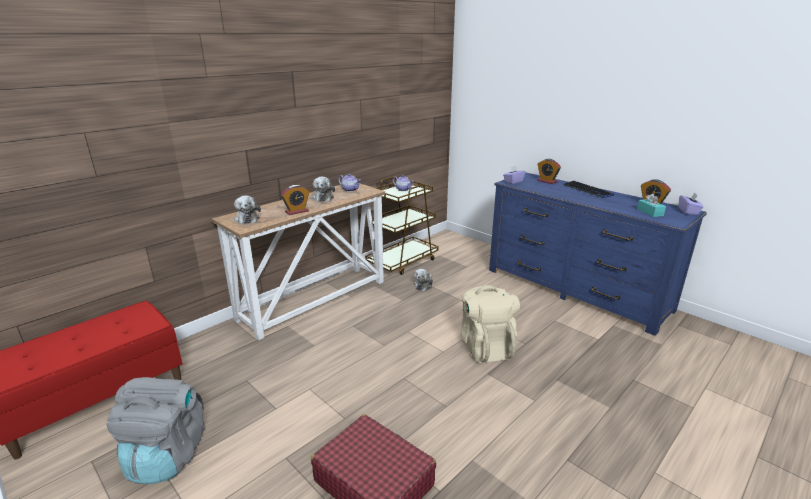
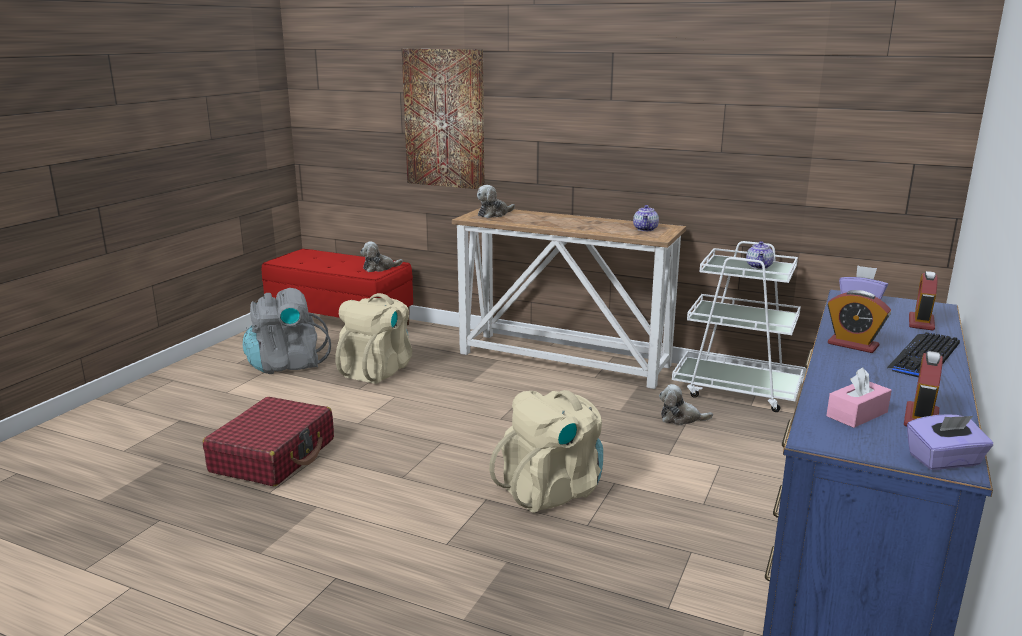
camera: 70 degrees right, 5 degrees down
(151, 150) = (444, 119): none -> picture
(247, 391) = (377, 370): none -> beige backpack
(297, 211) = (536, 224): alarm clock -> alarm clock (853, 345)
(323, 197) = (597, 225): plush toy -> plush toy (379, 268)
(402, 261) = (736, 390): brown cart -> white cart
(650, 212) = (857, 414): turquoise tissue box -> pink tissue box

